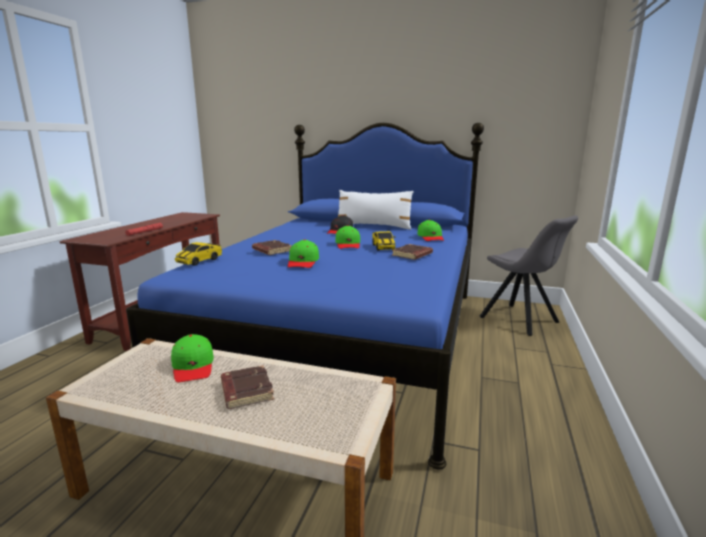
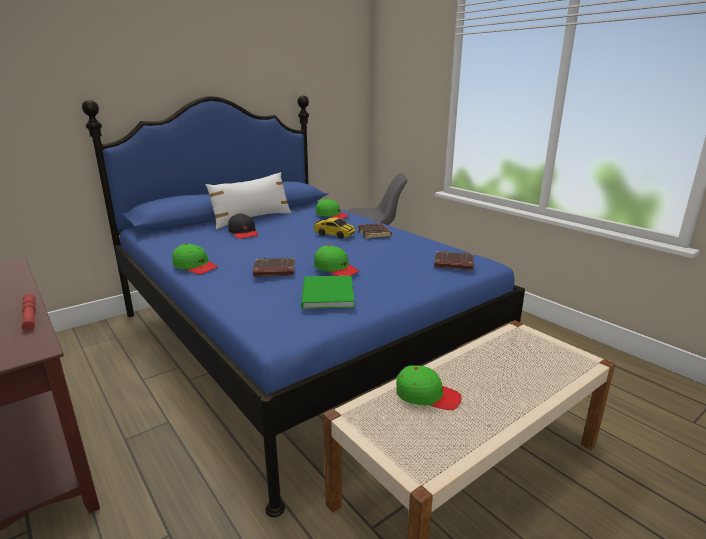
camera: 55 degrees left, 5 degrees up
(199, 261) = (248, 310): toy car -> none
(244, 269) = (326, 295): none -> green book
(245, 391) = (495, 379): brown book -> brown book (453, 264)
(348, 244) = (303, 241): green cap -> green cap (195, 266)

